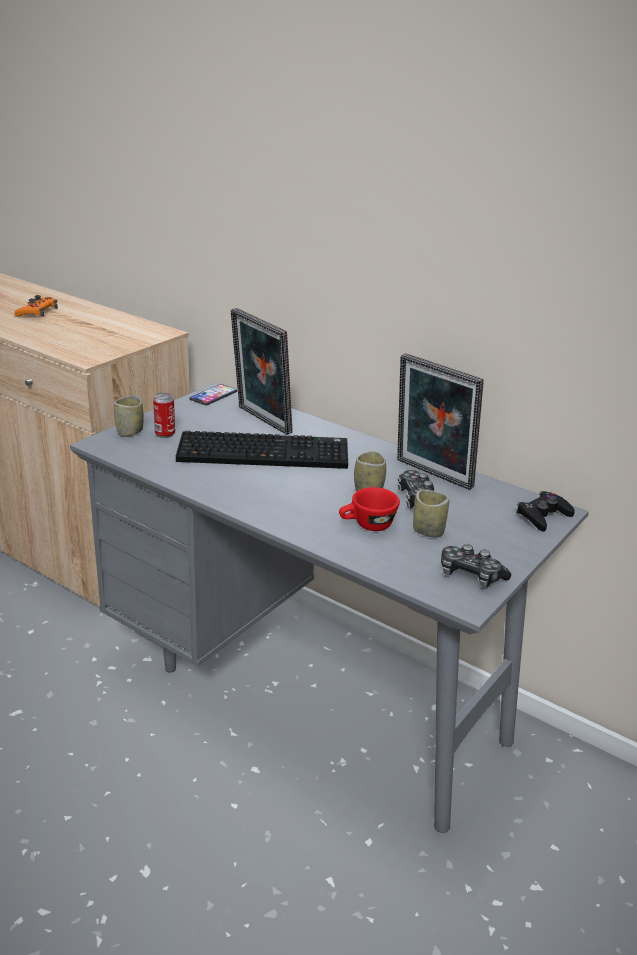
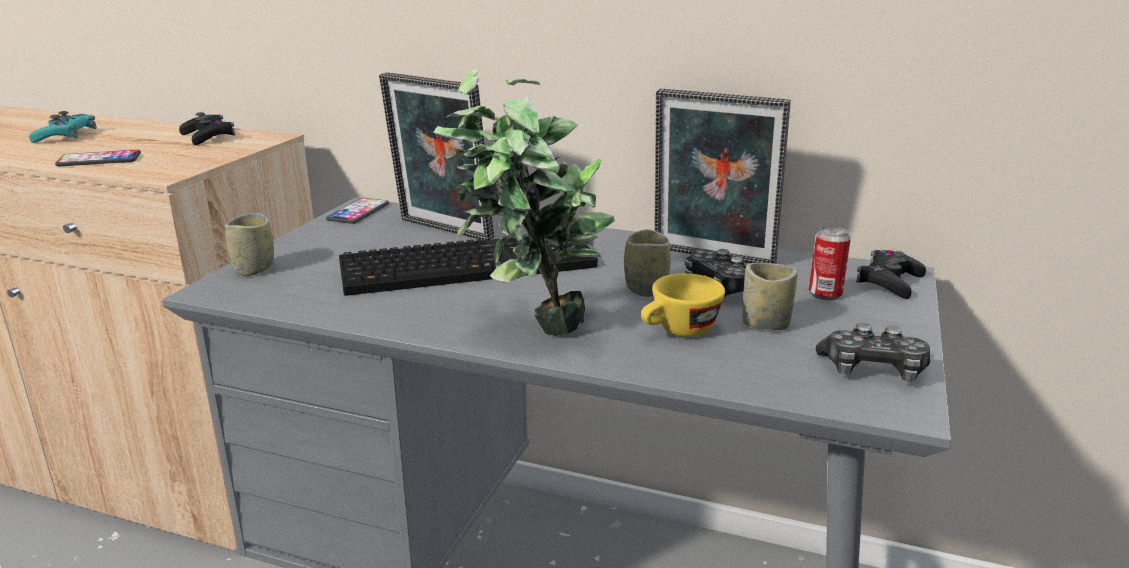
camera: 15 degrees left, 5 degrees down
(37, 312) = (66, 136): orange game controller -> turquoise game controller
(52, 339) = (99, 160): none -> phone
(125, 326) = (208, 136): none -> black game controller
(165, 434) = (310, 264): can -> can (825, 294)
(274, 507) = (528, 331): none -> potted plant
(367, 525) = (678, 331): red cup -> yellow cup

